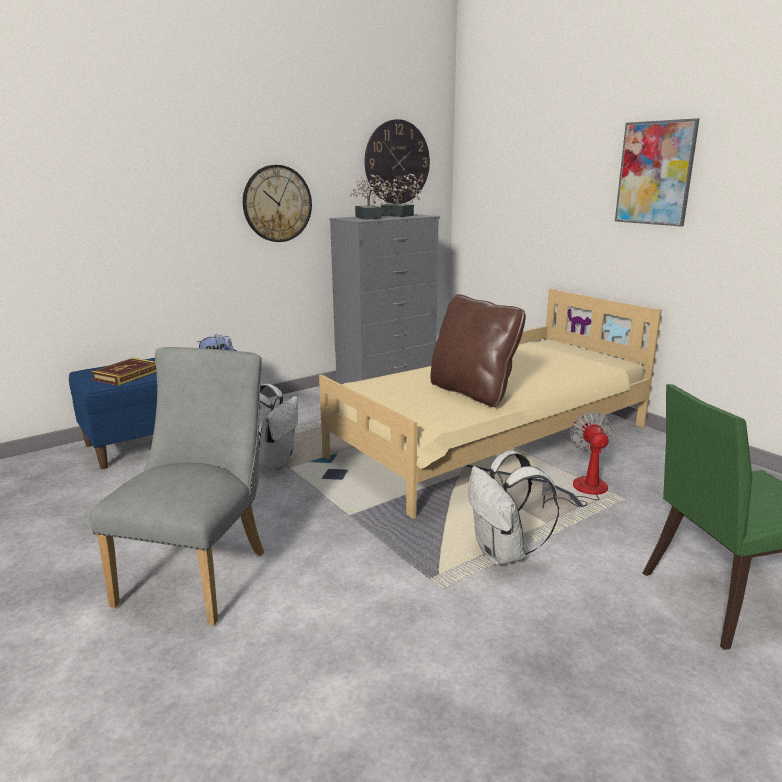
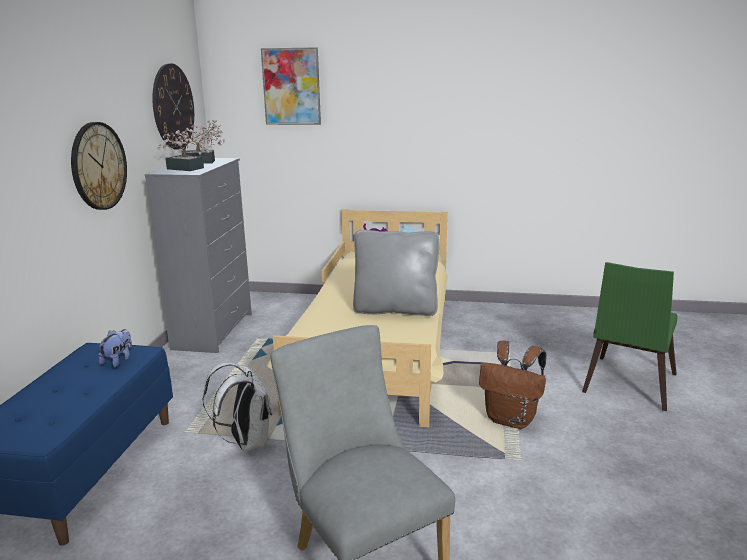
camera: 45 degrees left, 0 degrees up
(127, 375) = (46, 415): book -> none
(472, 392) = (395, 309): brown pillow -> grey pillow
(503, 553) = (511, 419): white backpack -> brown backpack
(582, 491) = (483, 358): fan -> none
(655, 173) = (428, 111): picture -> picture (291, 86)

